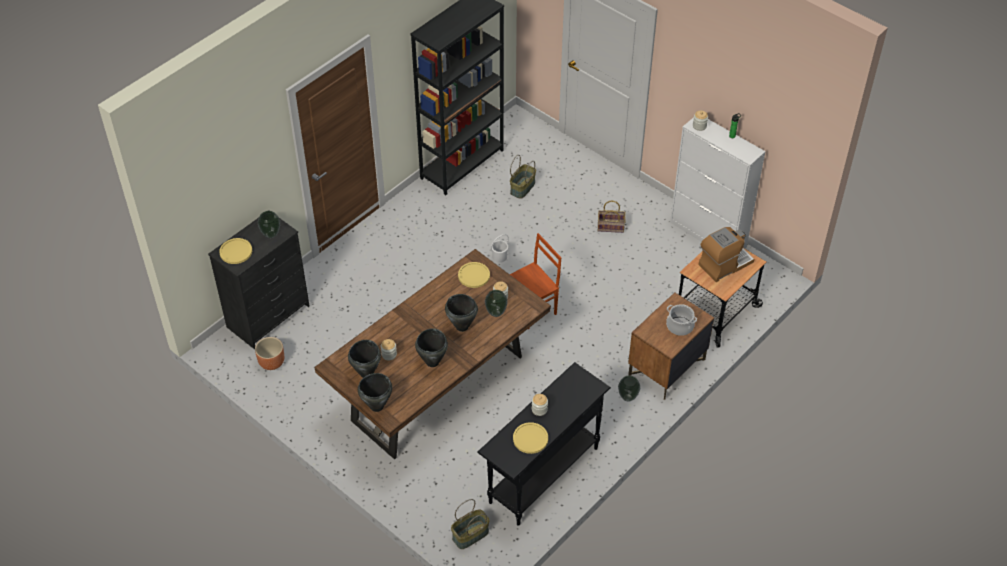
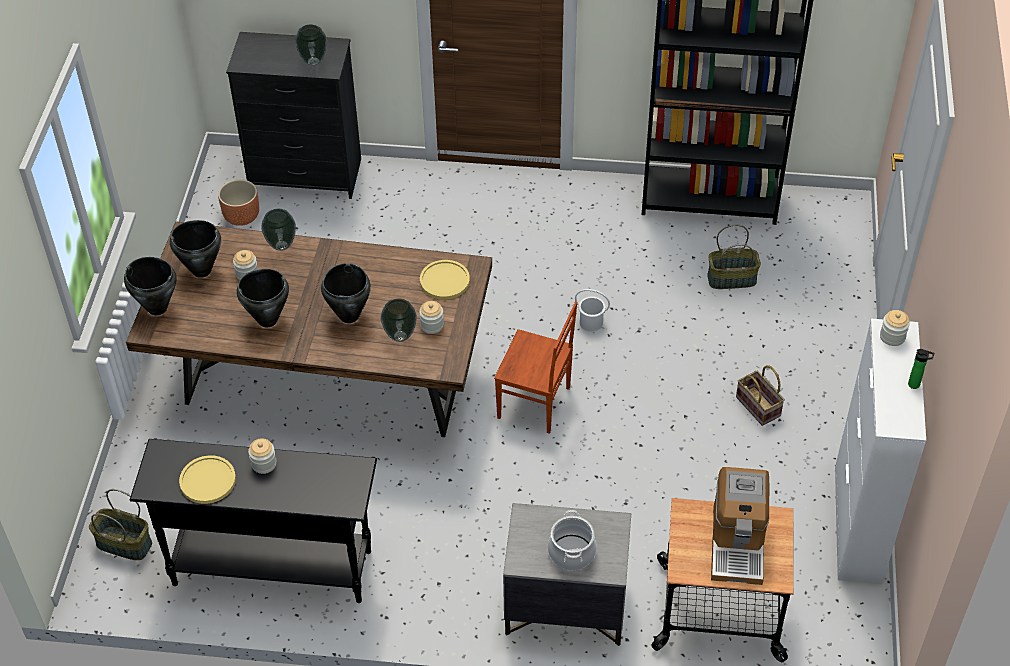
camera: 55 degrees right, 0 degrees up
(236, 251) = (261, 50): yellow plate -> none
(628, 397) = (475, 590): vase -> vase (282, 246)
(666, 367) = (564, 607): brown nightstand -> grey nightstand
(724, 264) = (737, 543): coffee machine -> coffee machine turned 75 degrees clockwise

